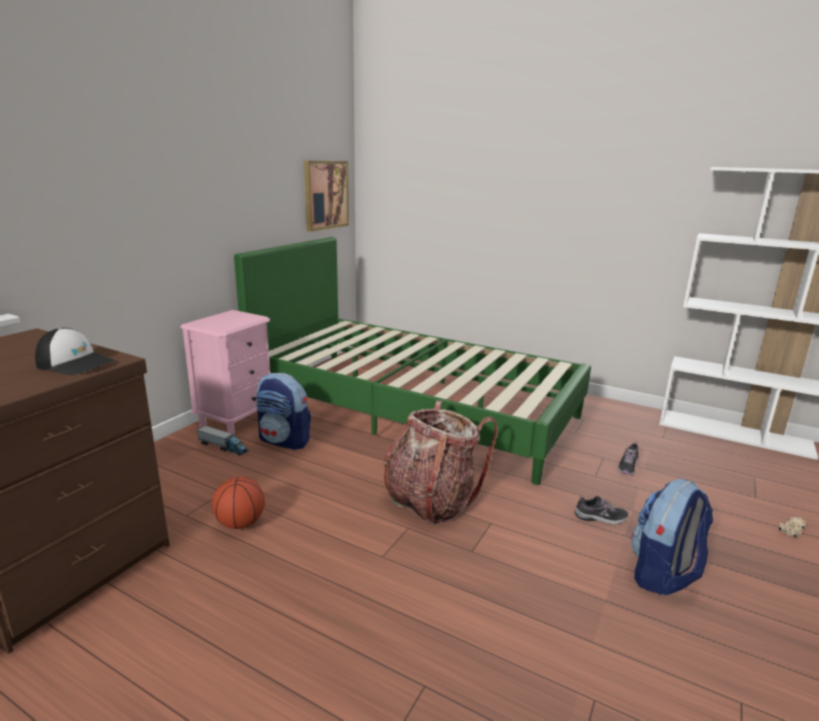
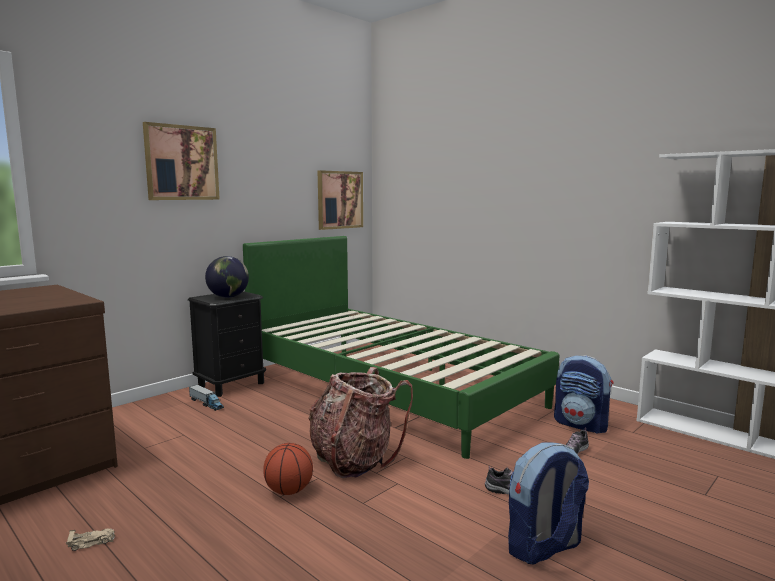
camera: 15 degrees right, 10 degrees down
(76, 363) = (54, 301): cap -> none
(161, 155) = (181, 163): none -> picture
(231, 322) = (228, 297): none -> globe
(237, 419) = (231, 385): pink nightstand -> black nightstand
(240, 524) = (181, 458): basketball -> basketball (289, 491)
(285, 441) = (259, 403): backpack -> backpack (581, 425)
(792, 529) = (729, 528): beige toy car -> beige toy car (92, 542)

